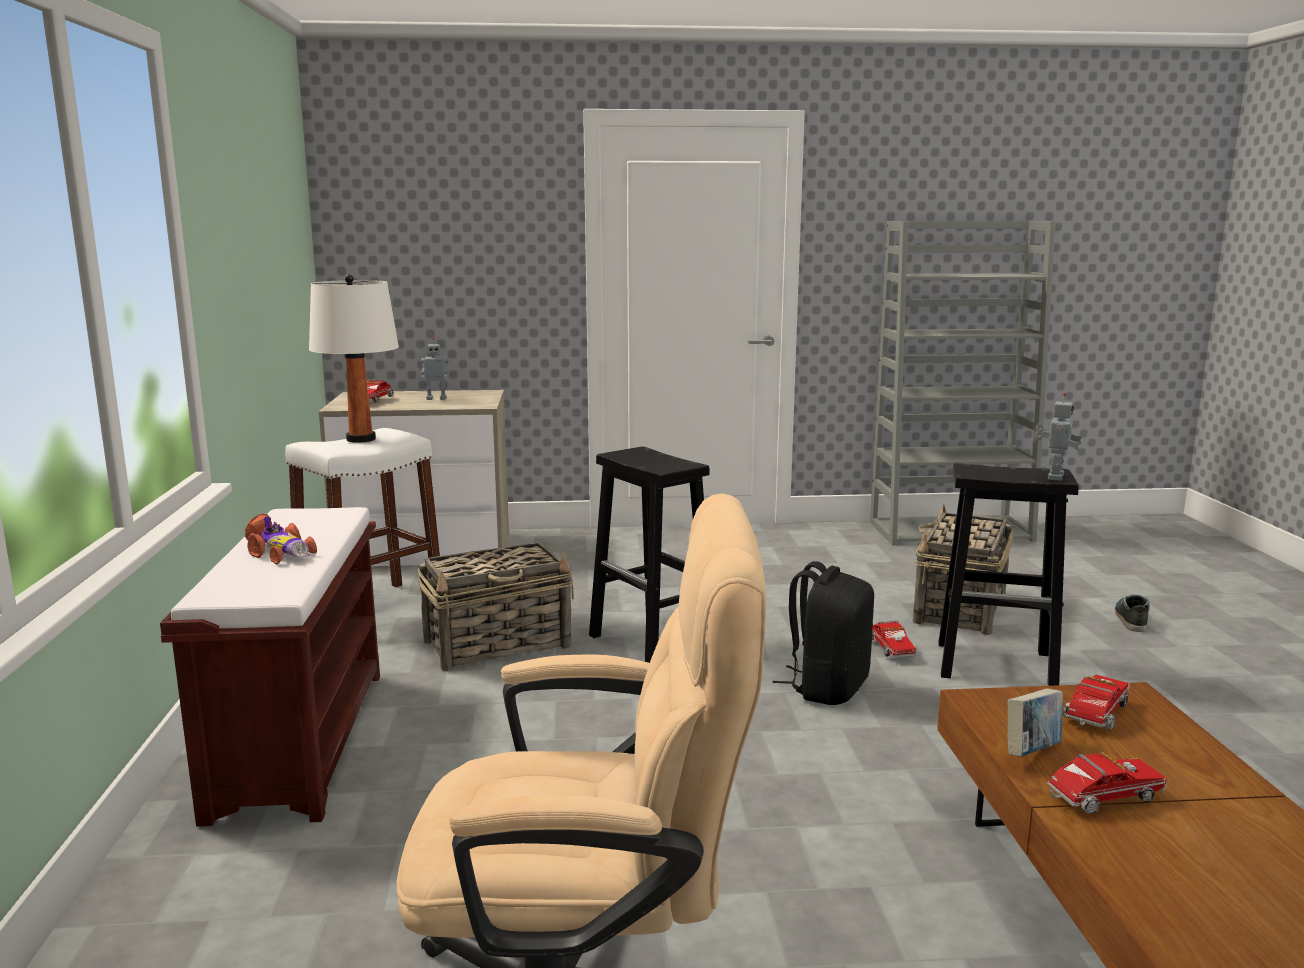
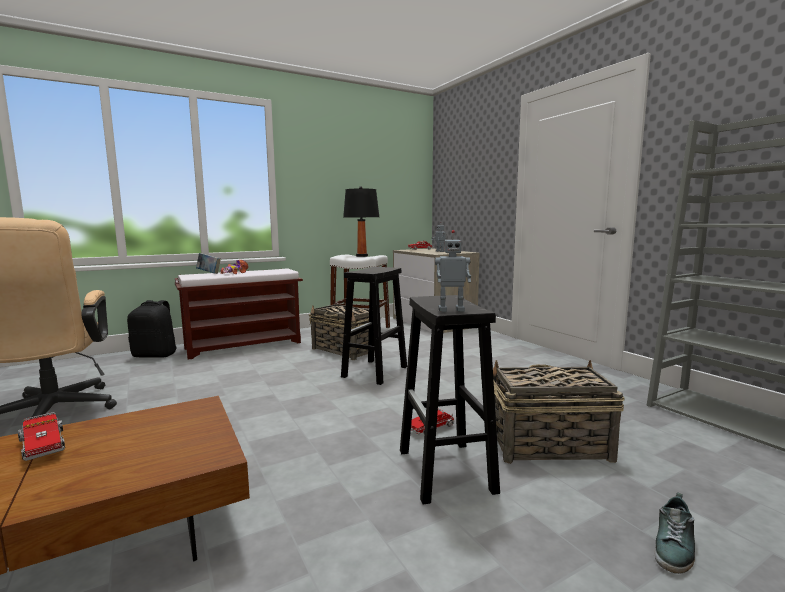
camera: 65 degrees right, 5 degrees down
(361, 439) = (362, 256): white table lamp -> black table lamp
(827, 688) = (352, 417): black backpack -> black backpack (155, 355)
(1032, 752) = (120, 424): book -> book (209, 273)
(1095, 716) = (174, 442): toy truck -> none
(1130, 618) = (674, 546): shoe -> shoe turned 135 degrees clockwise

